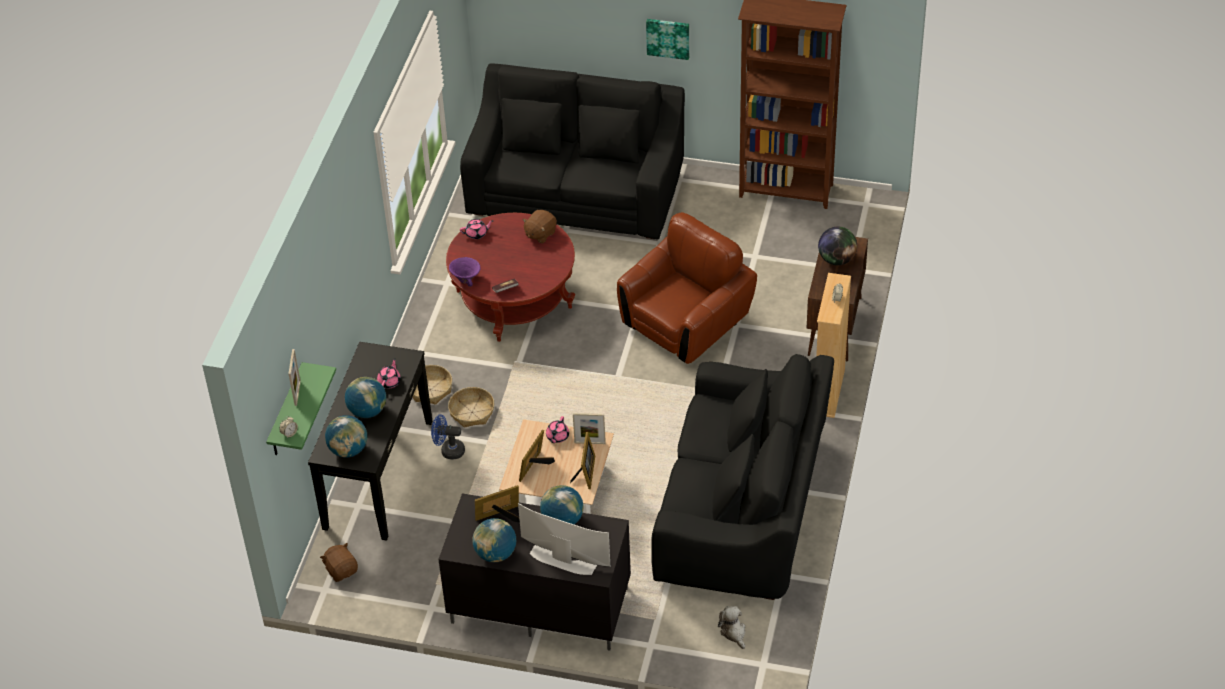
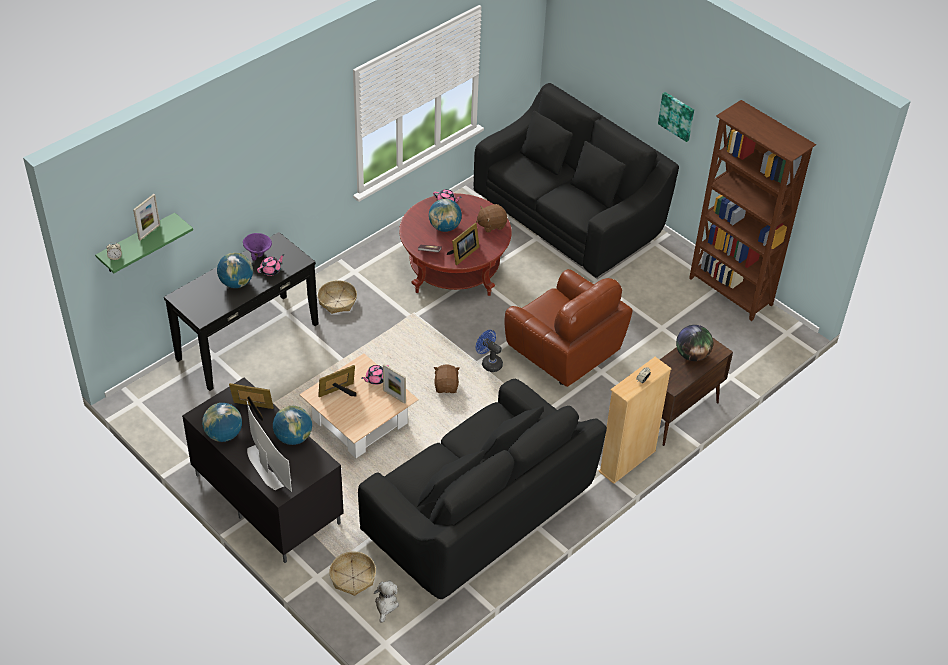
camera: 30 degrees right, 0 degrees up
(341, 570) = (161, 395): brown plush toy -> brown plush toy (446, 386)
(348, 450) = (197, 303): globe -> globe (444, 227)
(448, 450) = (309, 351): blue fan -> blue fan (489, 363)
(466, 279) = (409, 230): purple bowl -> purple bowl (258, 253)
(472, 412) = (351, 333): basket -> basket (353, 578)
(586, 473) = (370, 417): picture frame -> picture frame (463, 254)
(686, 324) = (563, 351): brown armchair -> brown armchair turned 60 degrees clockwise

